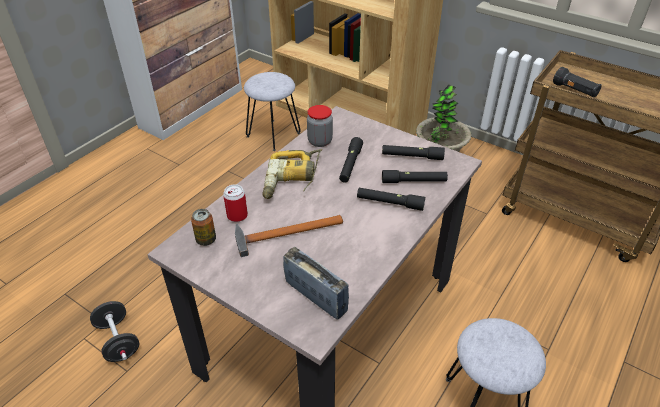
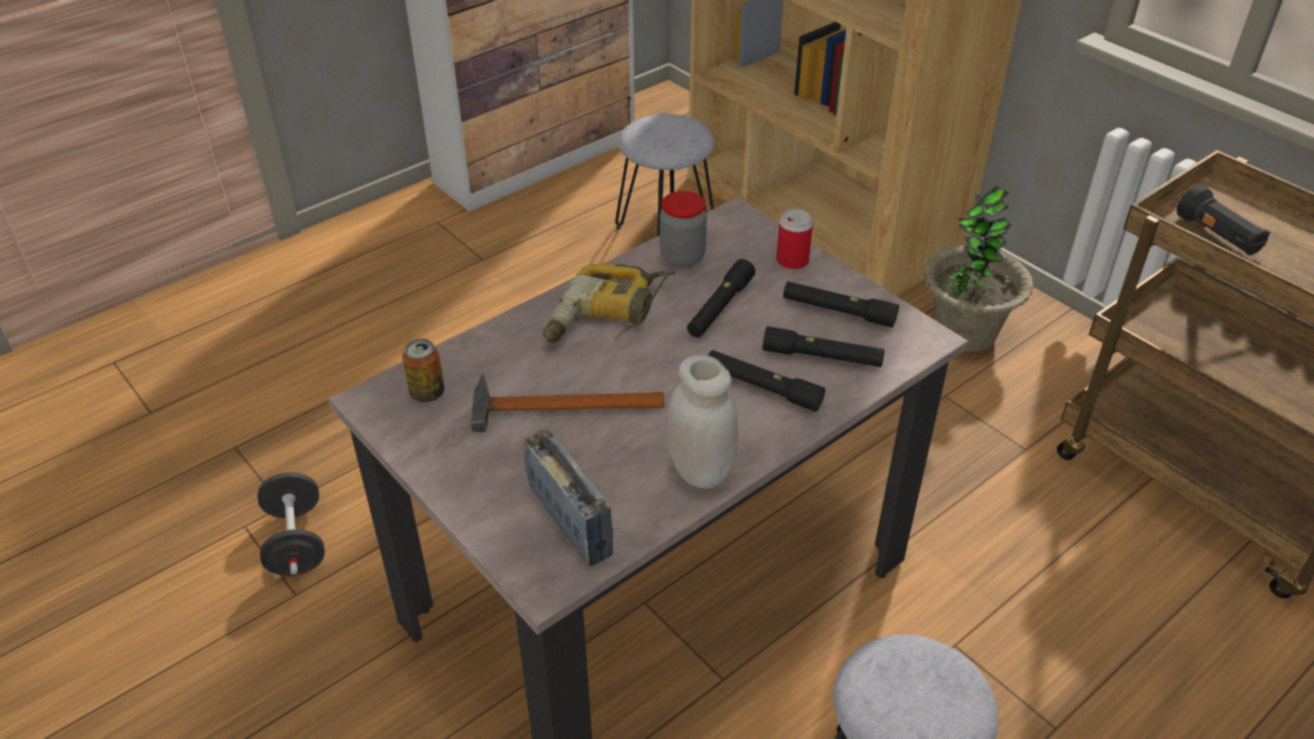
camera: 15 degrees right, 0 degrees up
(237, 215) = (492, 362): can -> can (792, 261)
(375, 253) = (700, 470): none -> white jar

